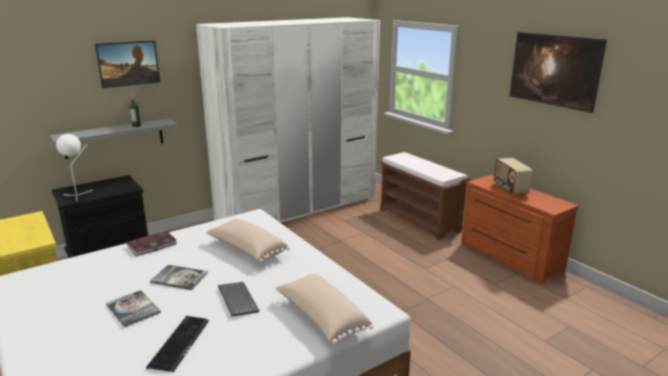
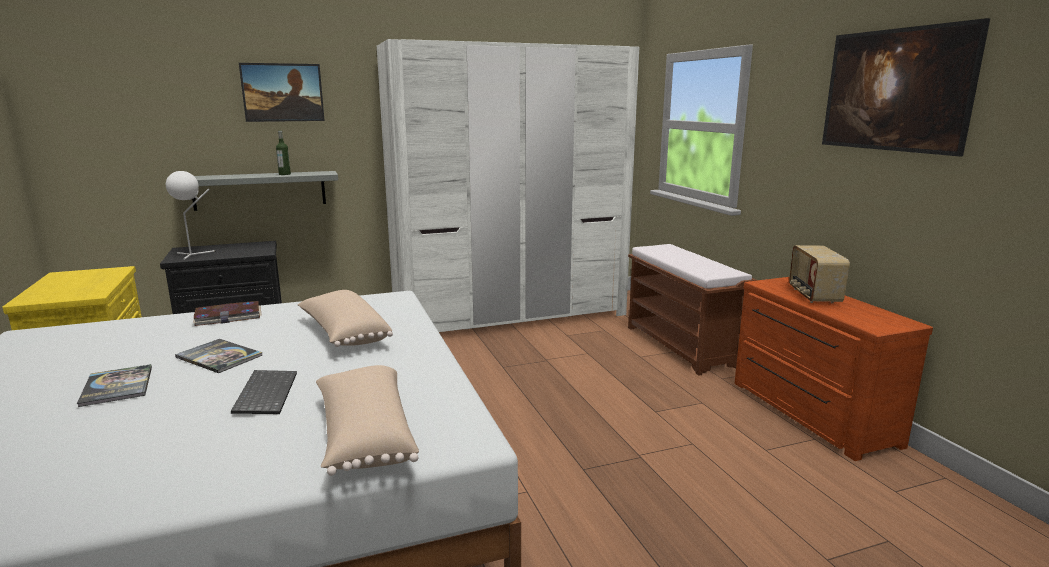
camera: 15 degrees right, 5 degrees down
(179, 343) = (123, 440): keyboard -> none

